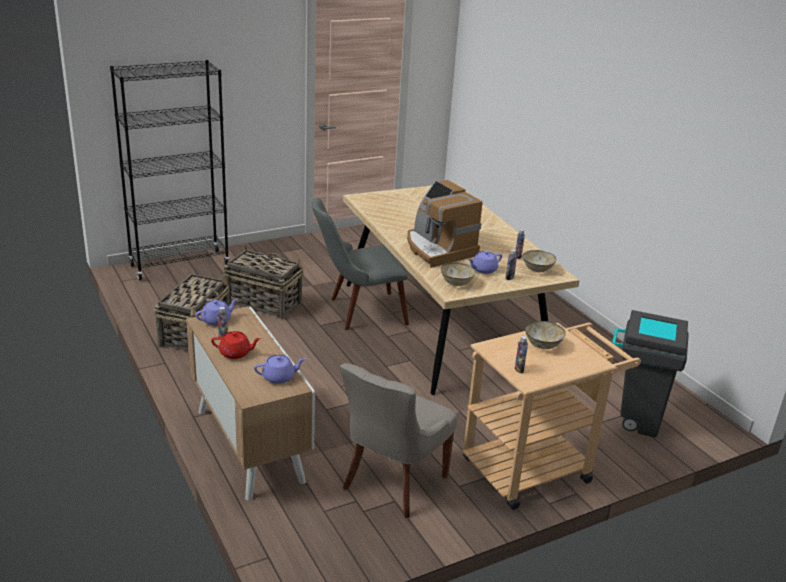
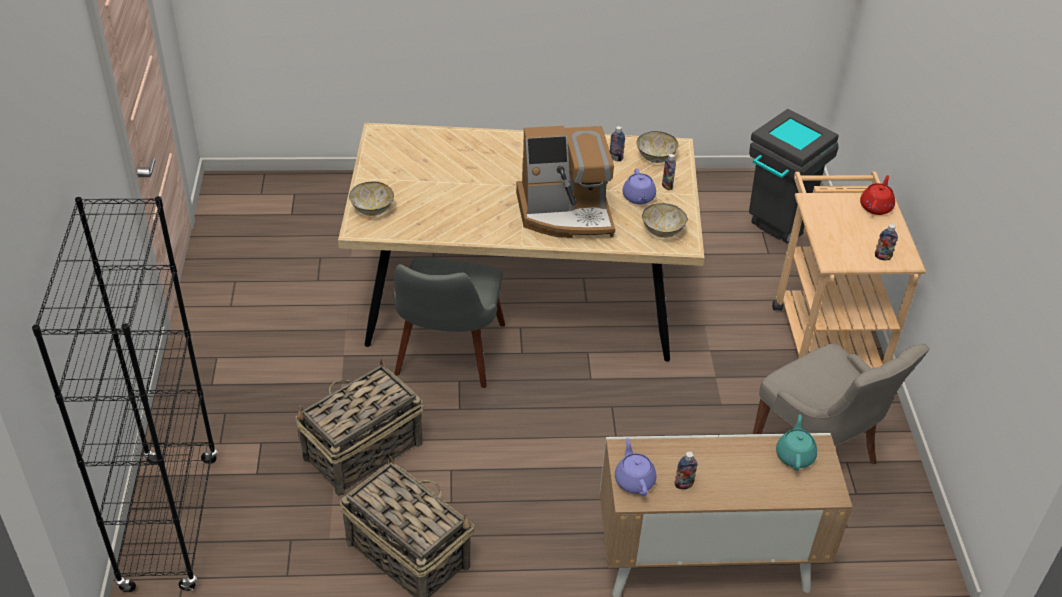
camera: 65 degrees left, 15 degrees up
(236, 353) = (726, 481): red teapot -> red teapot (876, 206)
(279, 377) = (795, 455): purple teapot -> turquoise teapot
(542, 345) = (840, 222): bowl -> bowl (372, 210)

